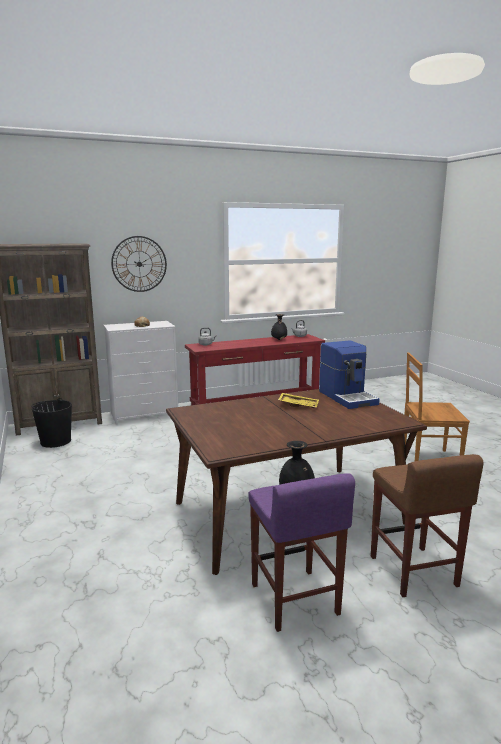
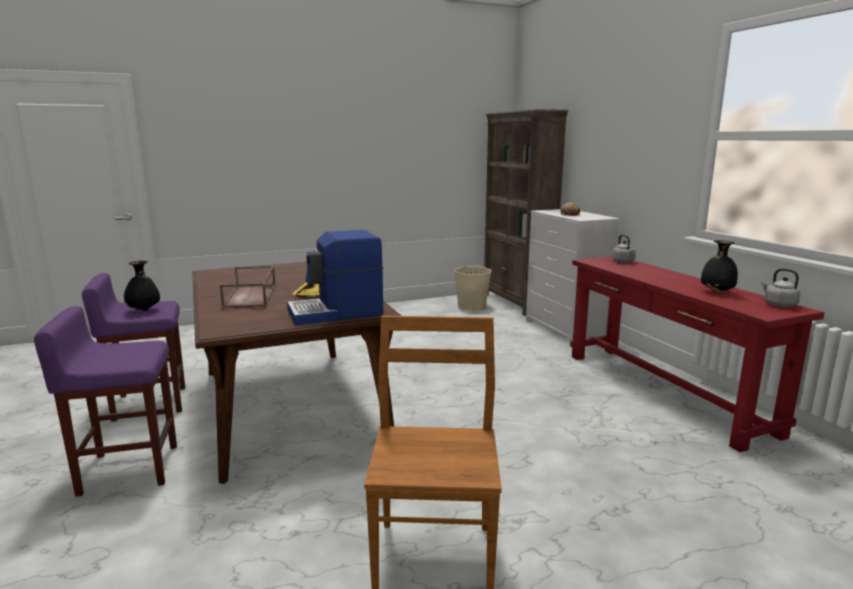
camera: 90 degrees right, 0 degrees up
(55, 441) = (472, 306): black bucket -> beige bucket
(139, 264) = (609, 135): wall clock -> none
(315, 422) = (251, 296): none -> brown tray
(413, 571) = (128, 469): brown stool -> purple stool

